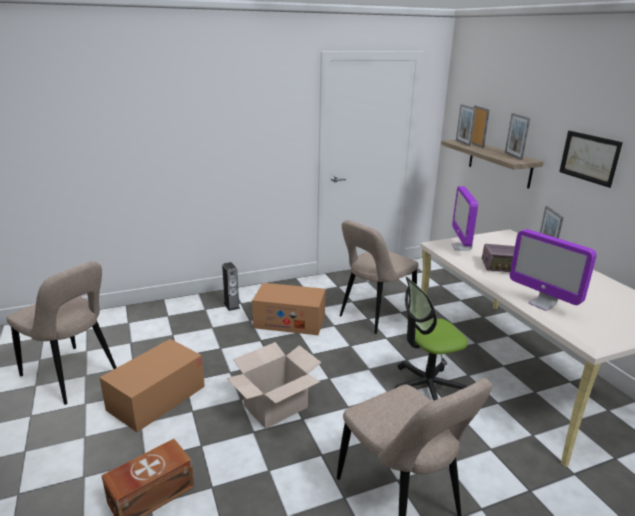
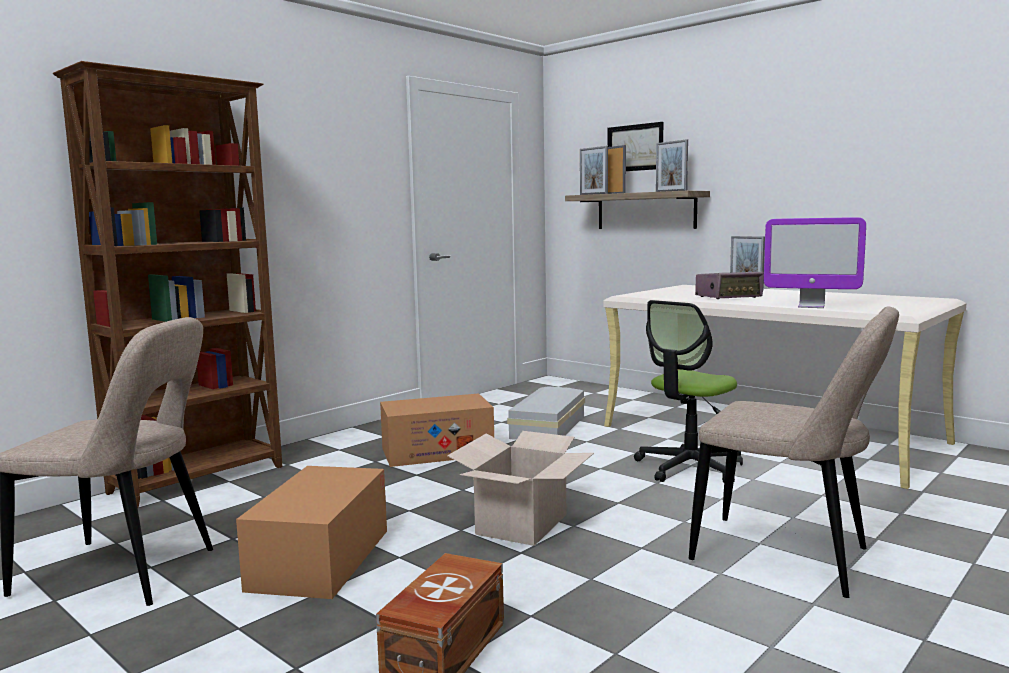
camera: 25 degrees left, 15 degrees down
(156, 310) = (200, 479): none -> brown bookcase
(231, 305) = (327, 454): speaker -> none
(374, 315) = (546, 427): beige chair -> white storage box
(461, 247) = (657, 294): monitor -> none
(589, 158) = (771, 168): picture -> picture (635, 147)

